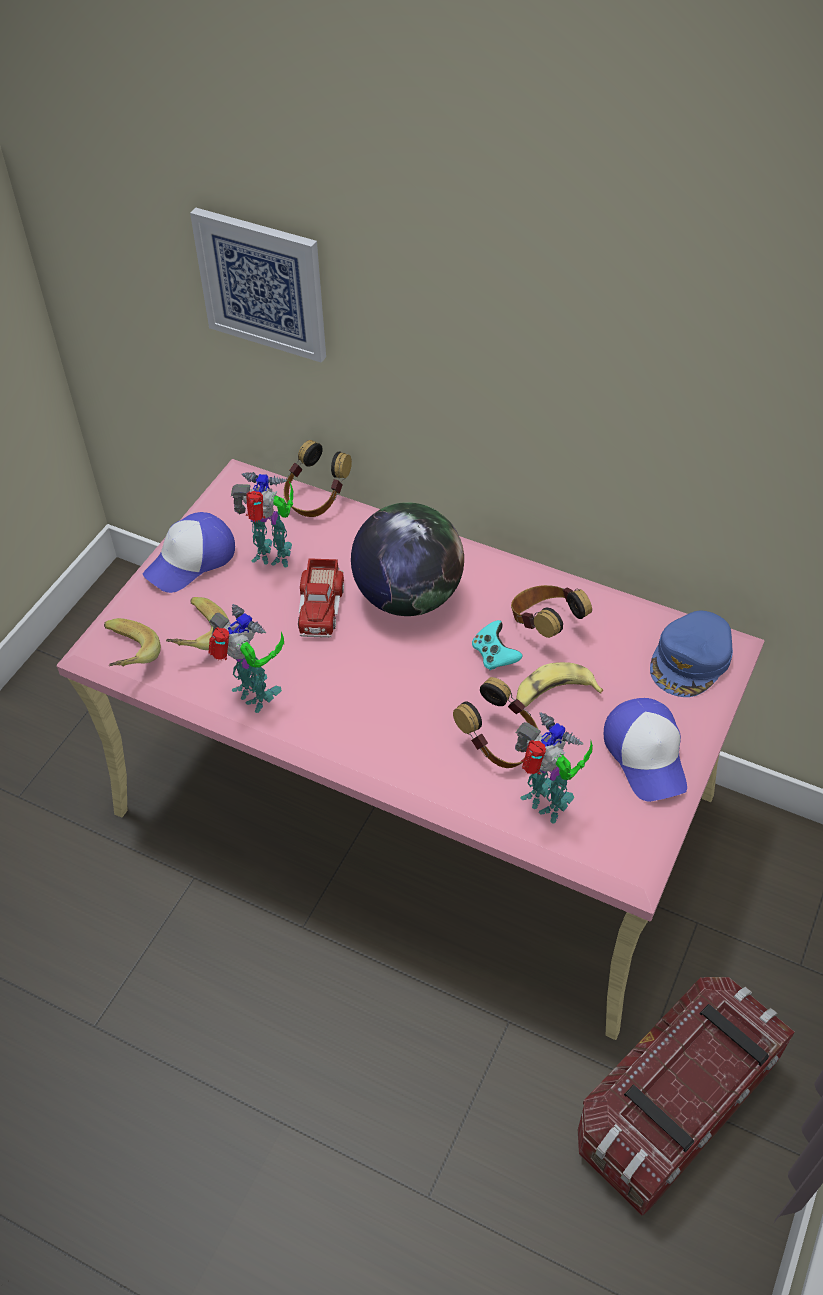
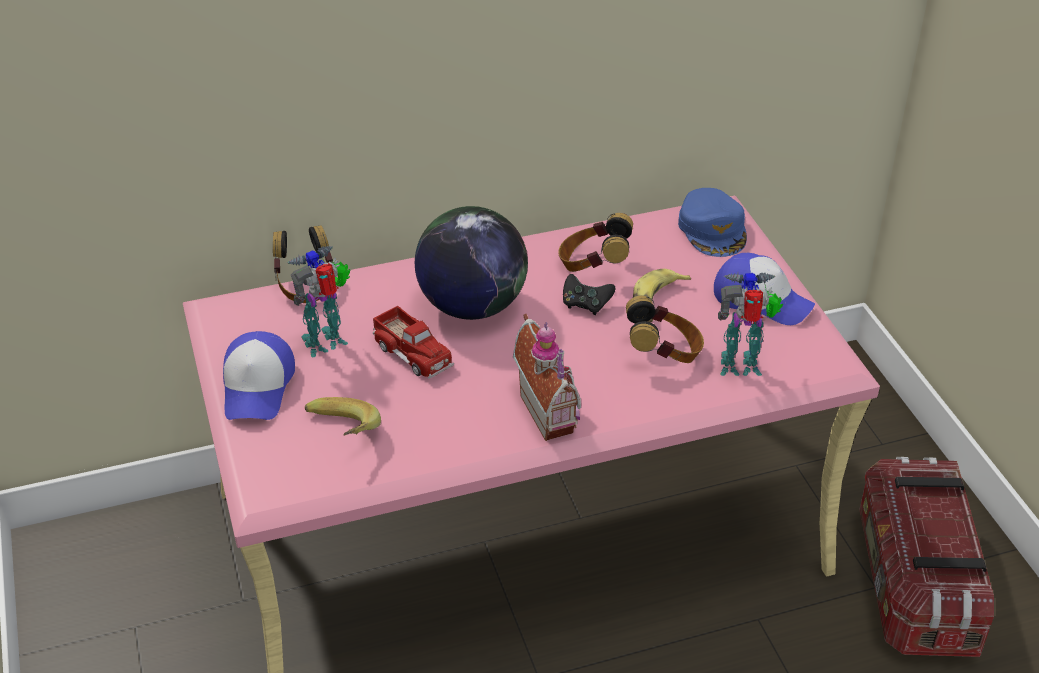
camera: 45 degrees left, 10 degrees down
(126, 658) = (300, 486): banana -> none
(254, 696) = (446, 441): toy robot -> none
(262, 284) = (208, 79): picture -> none
(353, 729) = (552, 411): none -> toy house
(494, 655) = (585, 304): turquoise game controller -> black game controller

